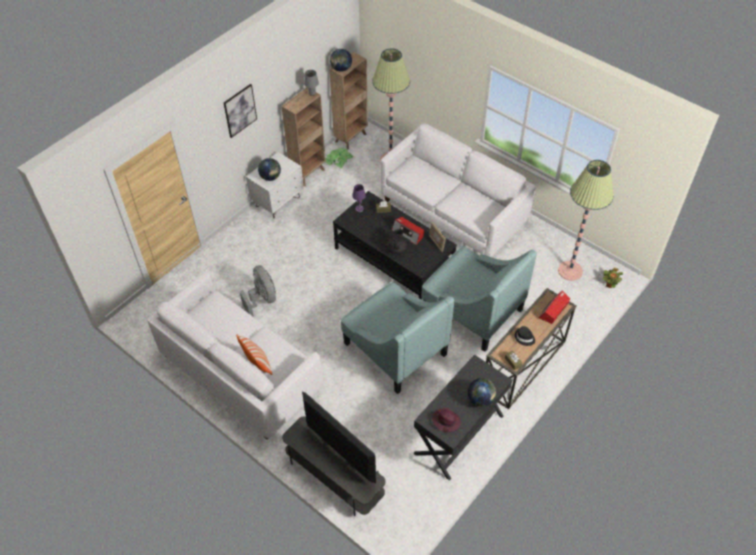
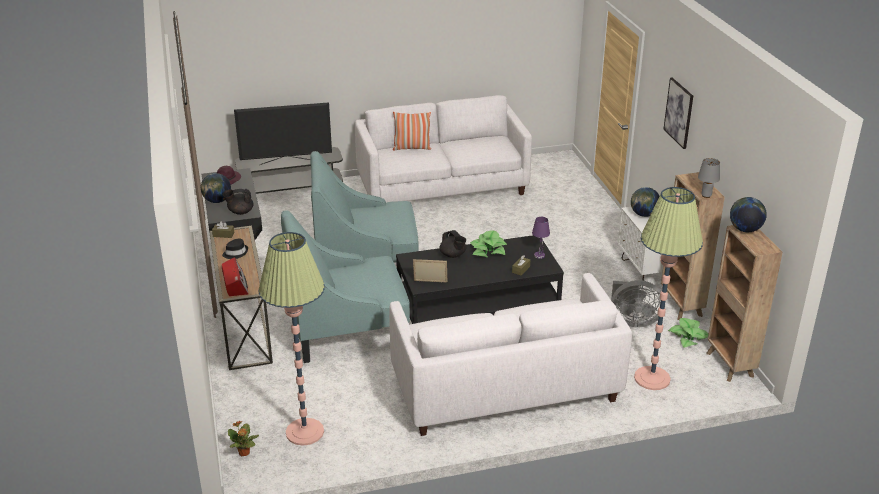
camera: 125 degrees right, 20 degrees down
(262, 299) = (513, 219): grey fan -> grey fan (633, 321)
(375, 235) = (488, 250): none -> potted plant
(408, 233) = (466, 270): radio -> none
(480, 372) = (240, 212): none -> black teapot

